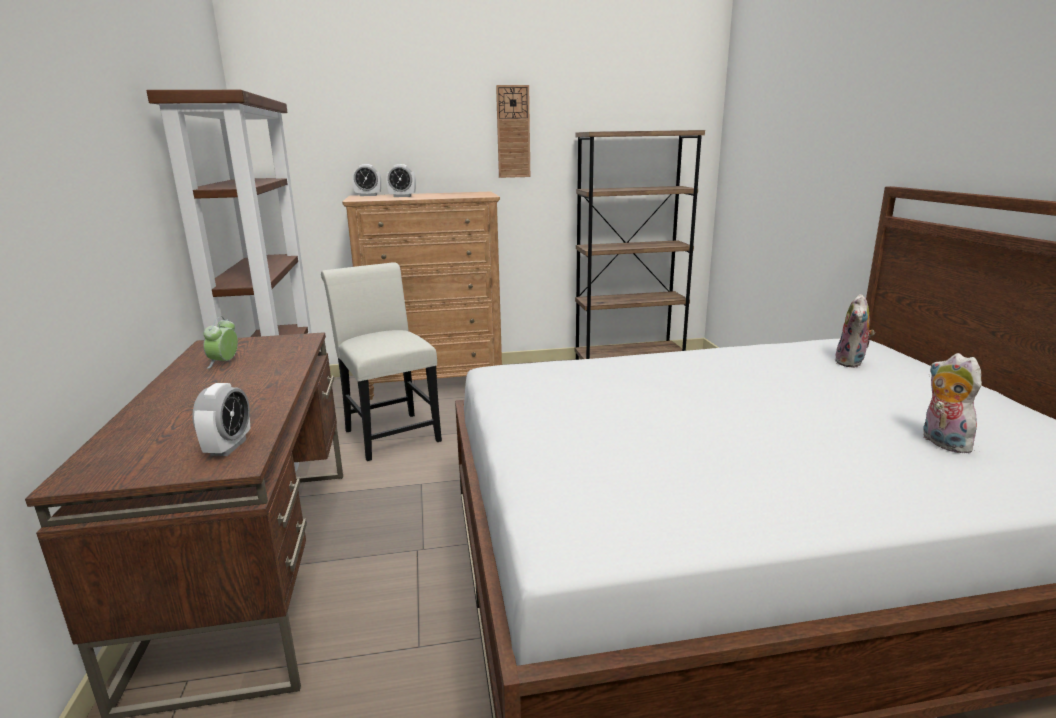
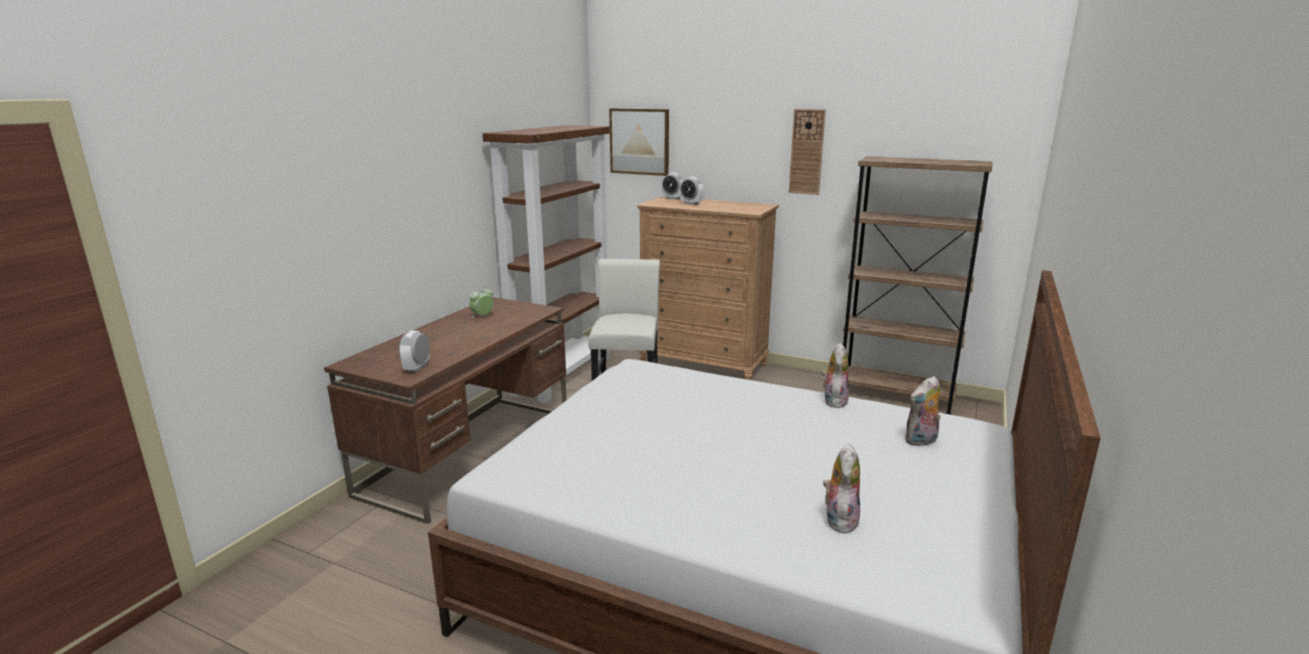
camera: 35 degrees right, 0 degrees up
(228, 447) = (417, 368): alarm clock -> alarm clock turned 150 degrees clockwise
(308, 130) = (639, 141): none -> picture
(733, 352) = (833, 400): none -> plush toy

